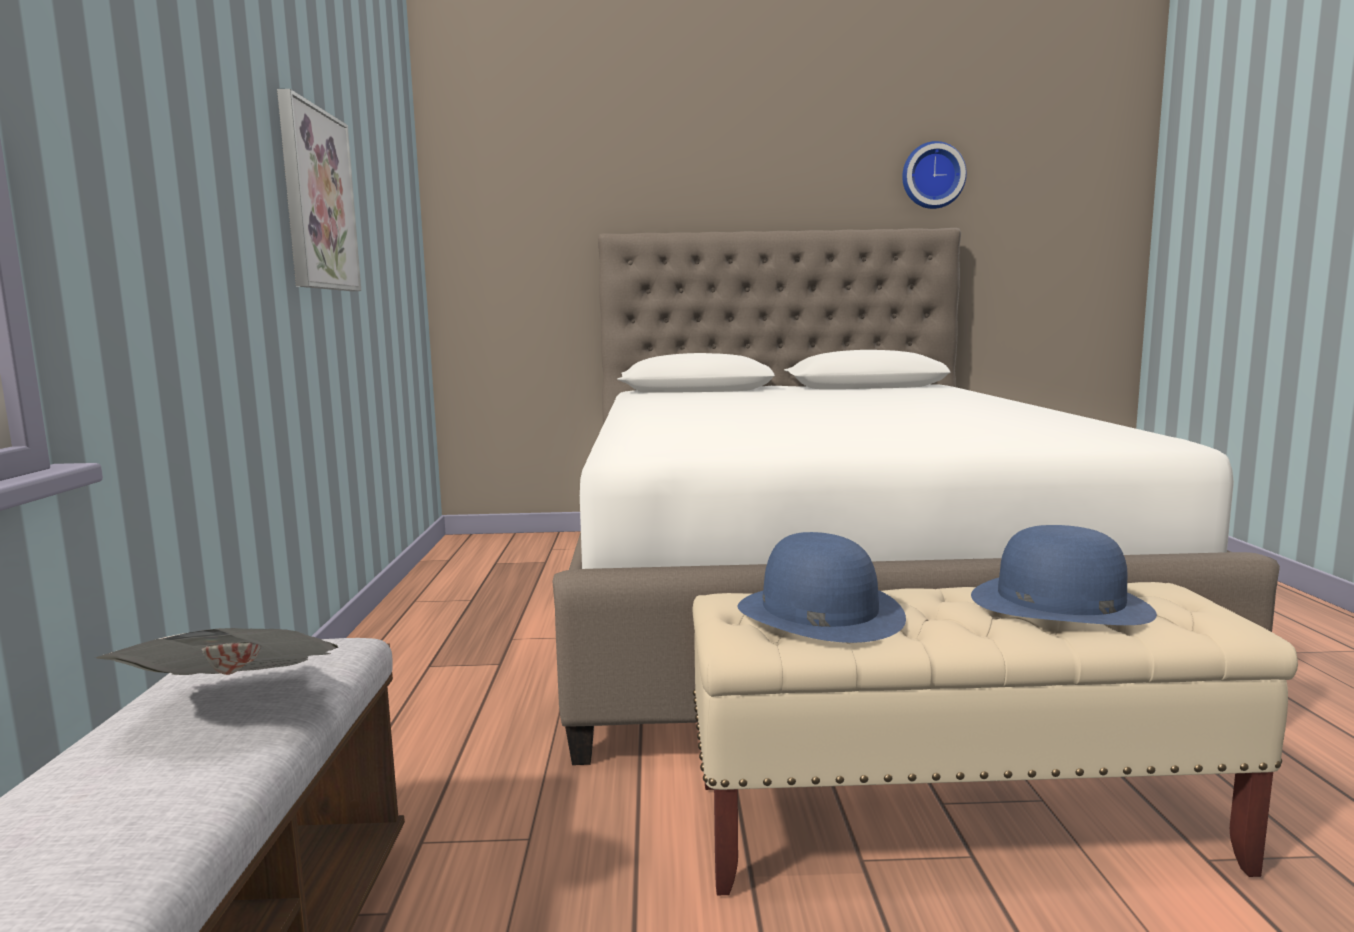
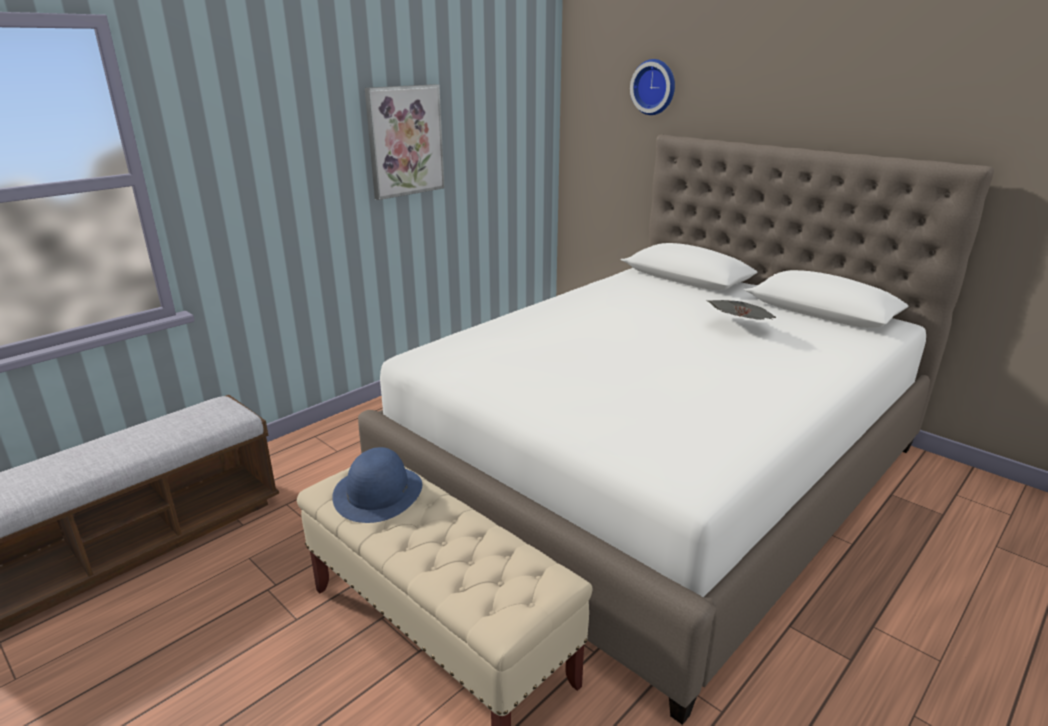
camera: 45 degrees right, 15 degrees up
(238, 707) = (171, 432): newspaper -> newspaper (739, 327)
(932, 176) = (983, 103): wall clock -> wall clock (654, 87)
(1059, 603) = (474, 554): blue hat -> none

